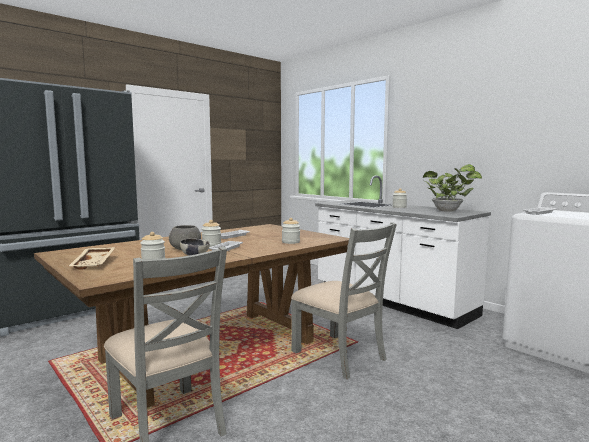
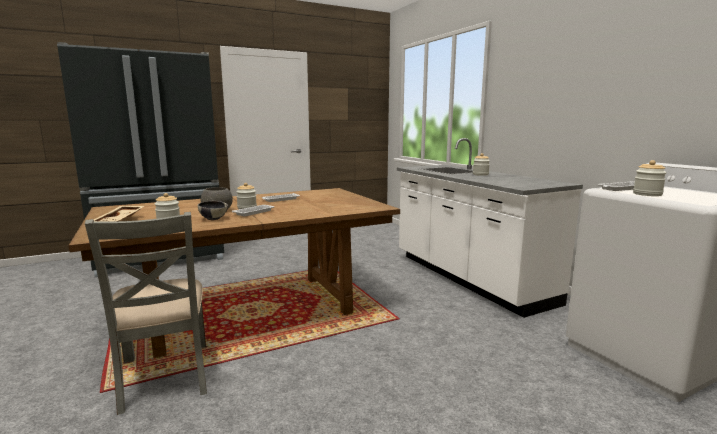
camera: 15 degrees right, 5 degrees up
(290, 242) = (327, 209): jar -> jar (647, 194)
(340, 355) = (370, 331): grey chair -> none
(449, 211) = (531, 181): potted plant -> none

